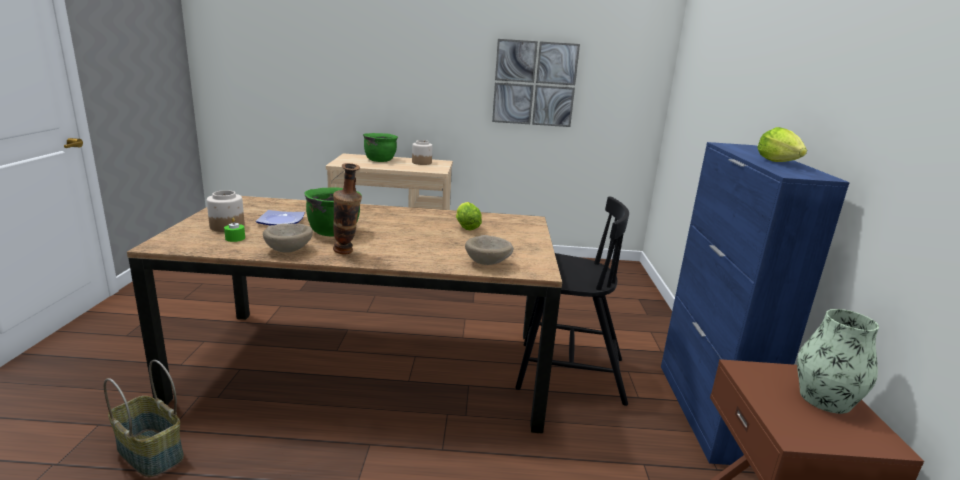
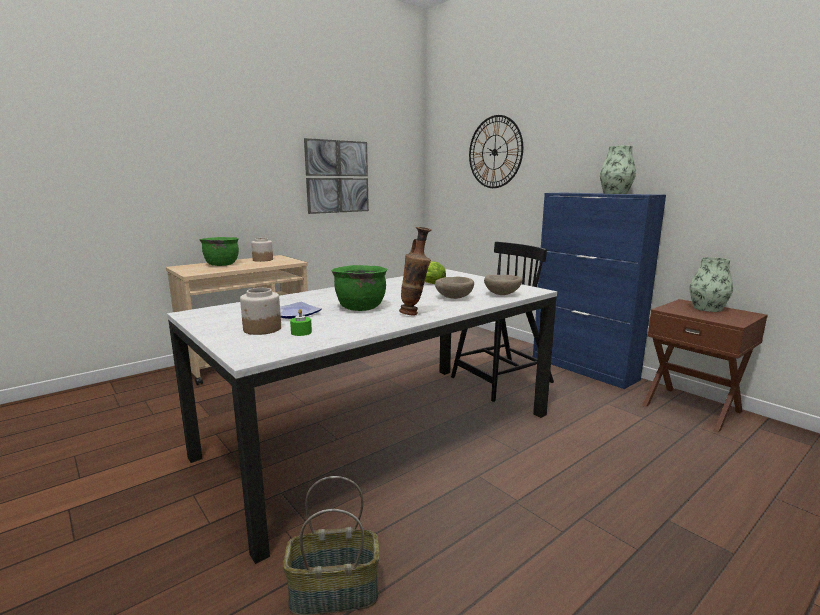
camera: 40 degrees left, 5 degrees down
(290, 250) = (371, 324): beige bowl -> beige bowl (454, 297)
(371, 365) = (382, 434): brown dining table -> white dining table
(720, 70) = (495, 152): none -> wall clock
(780, 163) = (615, 193): lettuce -> vase

